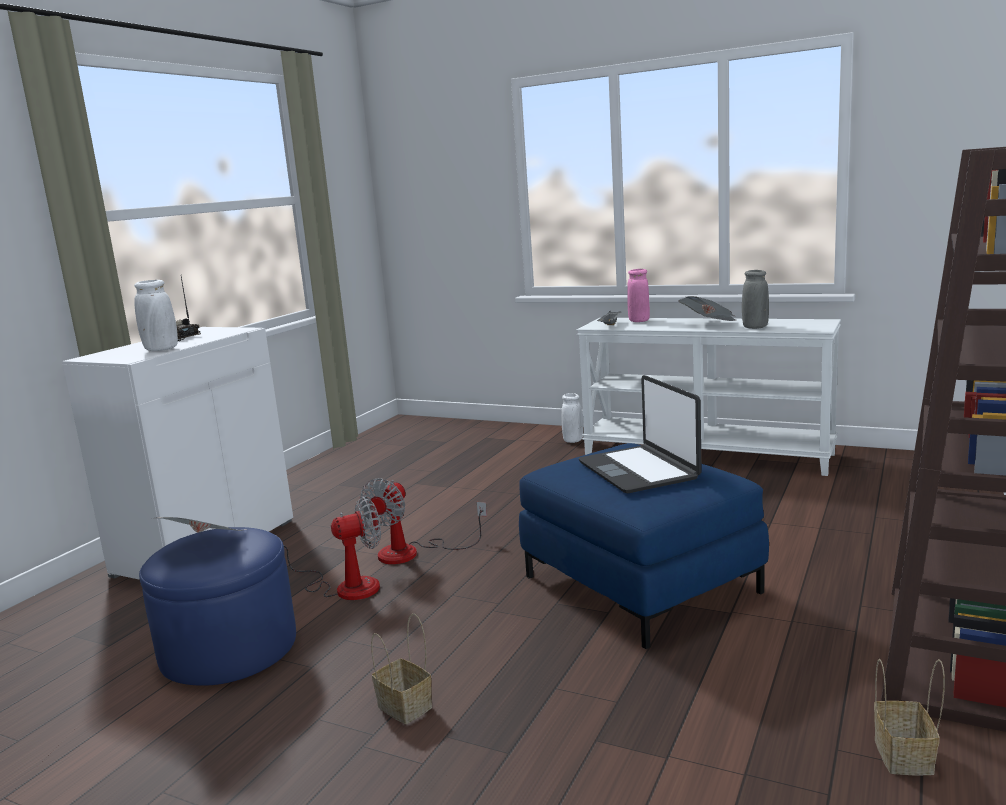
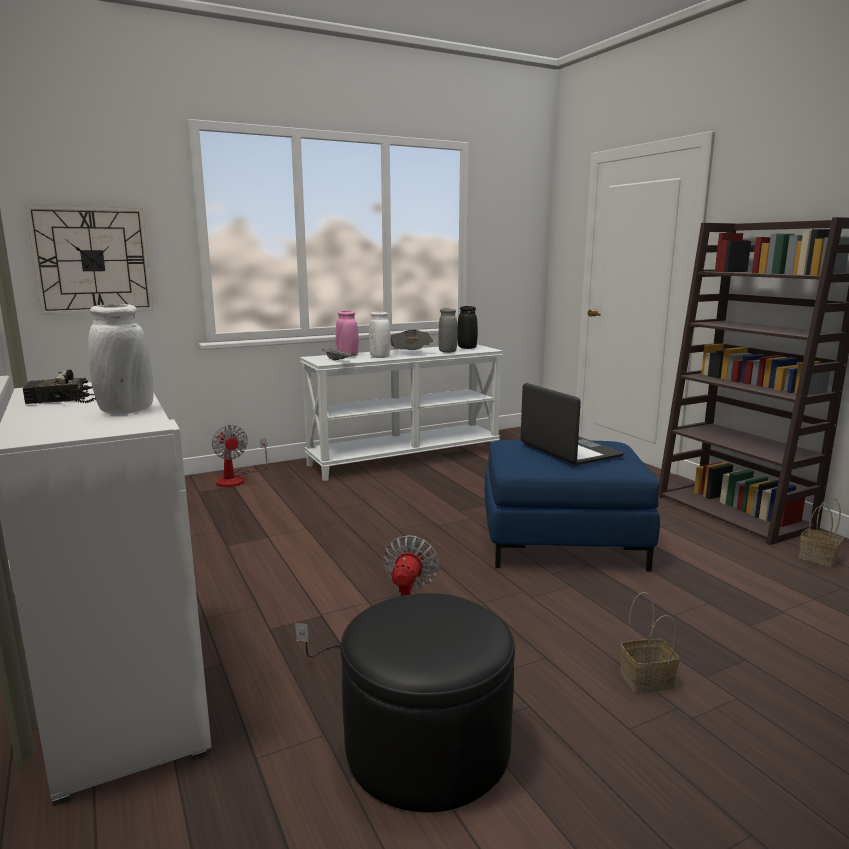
camera: 55 degrees left, 0 degrees up
(206, 546) = (417, 628): newspaper -> none
(229, 648) = (427, 746): blue ottoman -> black ottoman
(412, 552) = (374, 592): fan -> fan (237, 479)
(438, 219) = (92, 260): none -> wall clock
(573, 440) = (287, 474): white vase -> white vase (380, 357)
(639, 470) = (569, 451): laptop -> laptop turned 135 degrees counterclockwise
(799, 325) = (467, 348): none -> black vase

